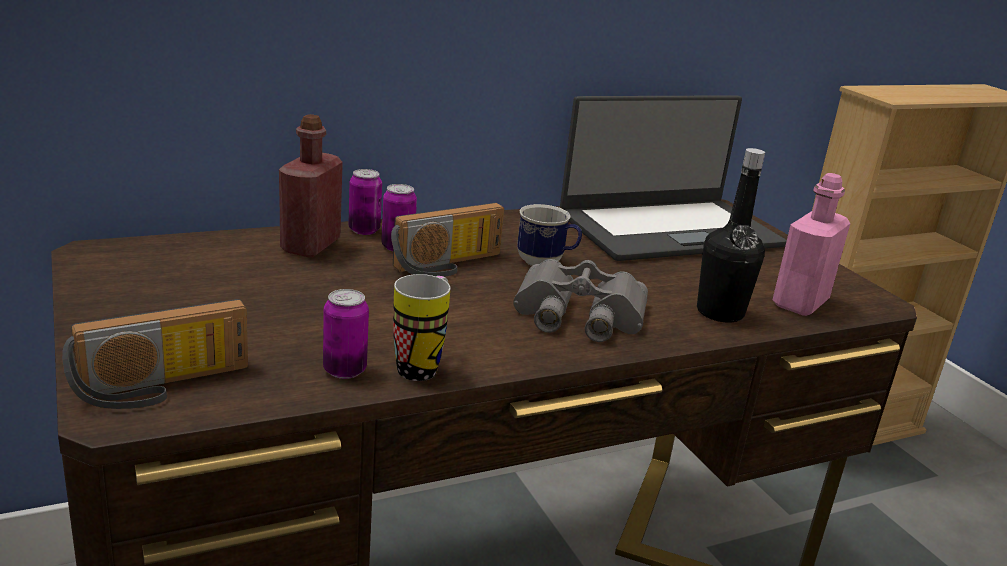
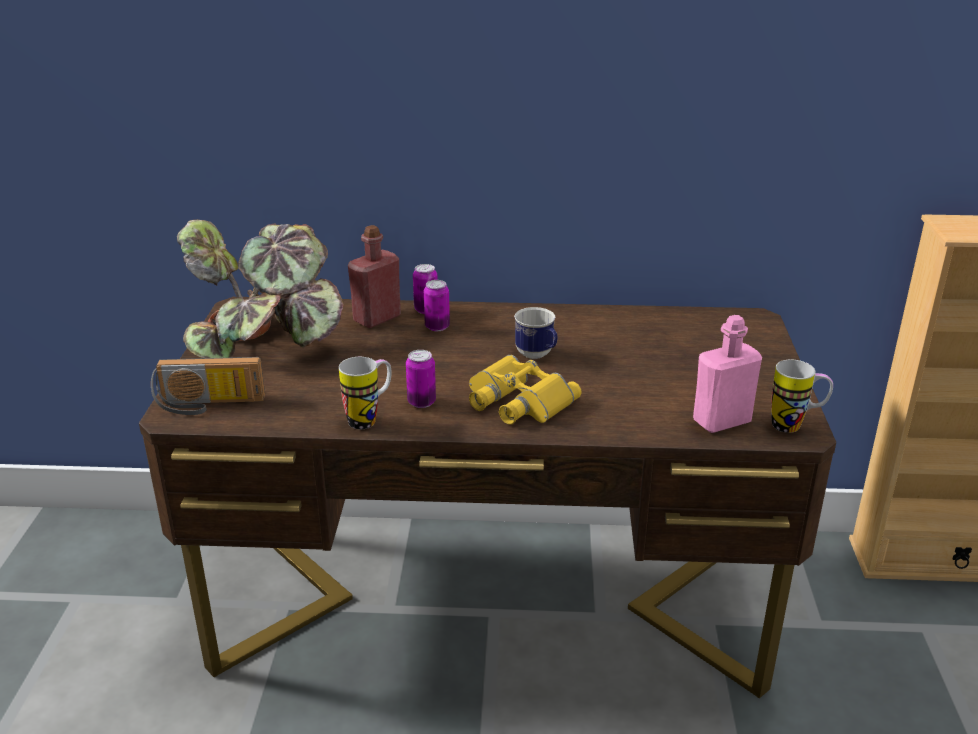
camera: 30 degrees right, 5 degrees up
(181, 290) = (267, 341): none -> potted plant
(344, 370) = (318, 413): can -> can (421, 402)
(449, 265) = (460, 347): radio -> none
(578, 315) = (516, 401): grey binoculars -> yellow binoculars
(668, 229) = (681, 338): laptop -> none
(720, 312) = (636, 418): black bottle -> none
(866, 297) = (795, 426): none -> mug

